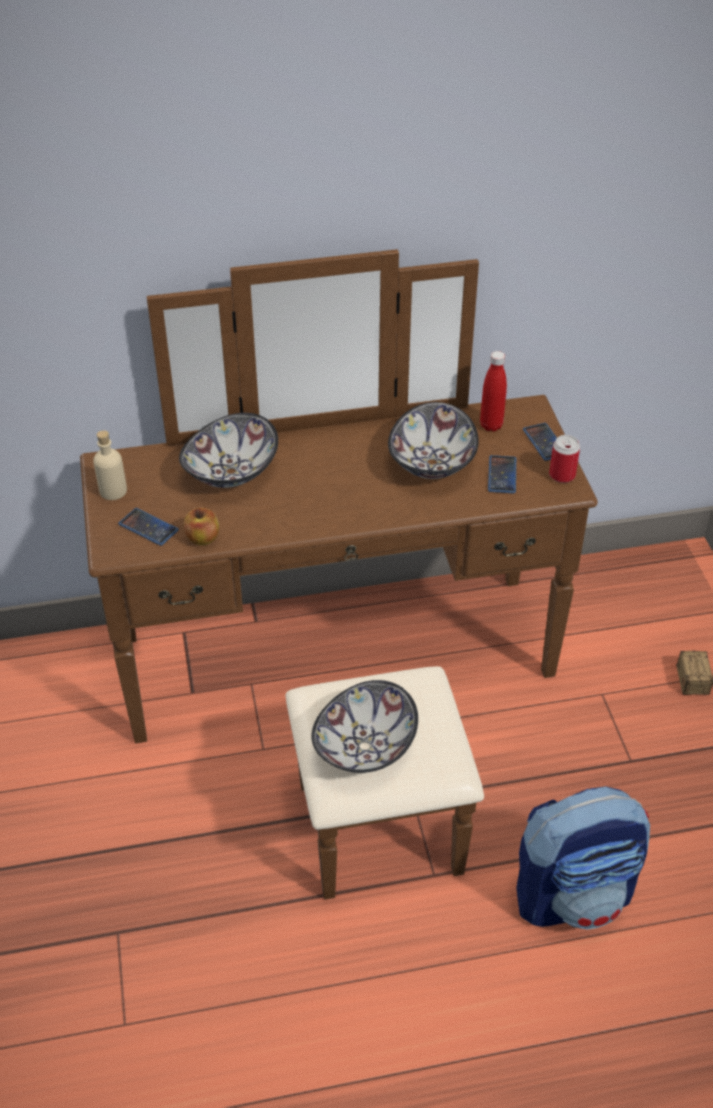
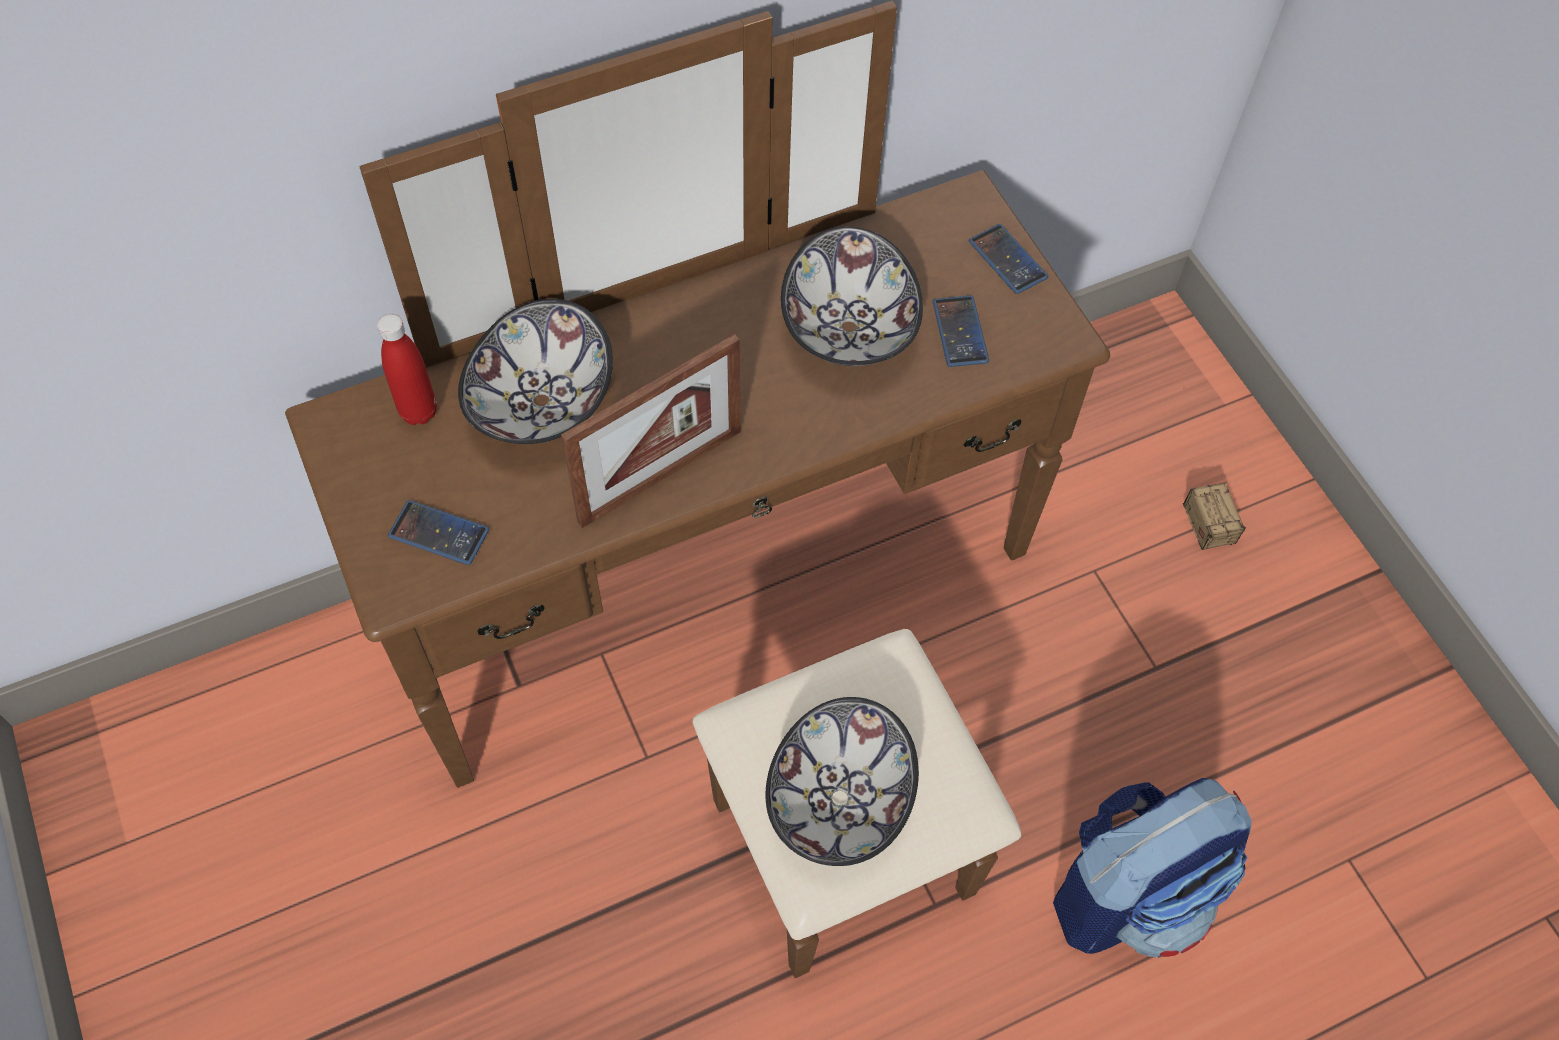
camera: 15 degrees left, 15 degrees up
(113, 491) = (361, 473): beige bottle -> none
(203, 538) = (532, 537): apple -> none
(290, 520) = (660, 476): none -> picture frame
(491, 425) = (919, 242): red bottle -> red bottle (418, 412)
(562, 475) = (1048, 316): can -> none

